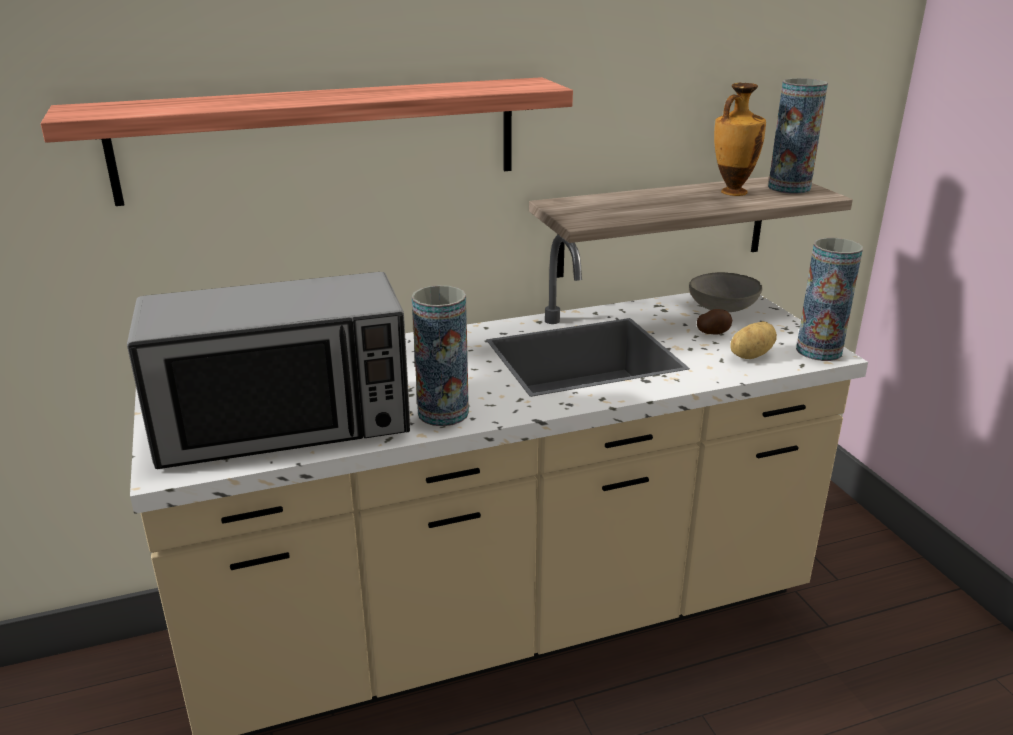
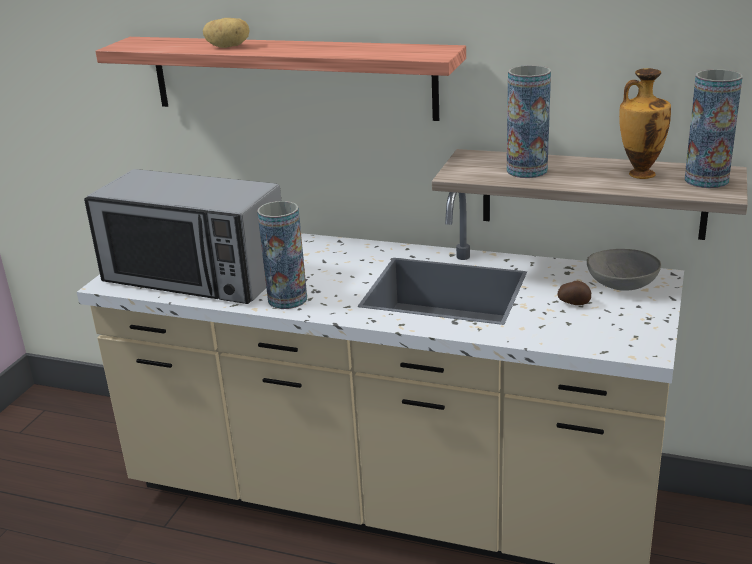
camera: 40 degrees right, 0 degrees up
(749, 355) = (572, 330): potato -> potato (228, 46)
(819, 351) = (642, 345): vase -> vase (527, 171)

